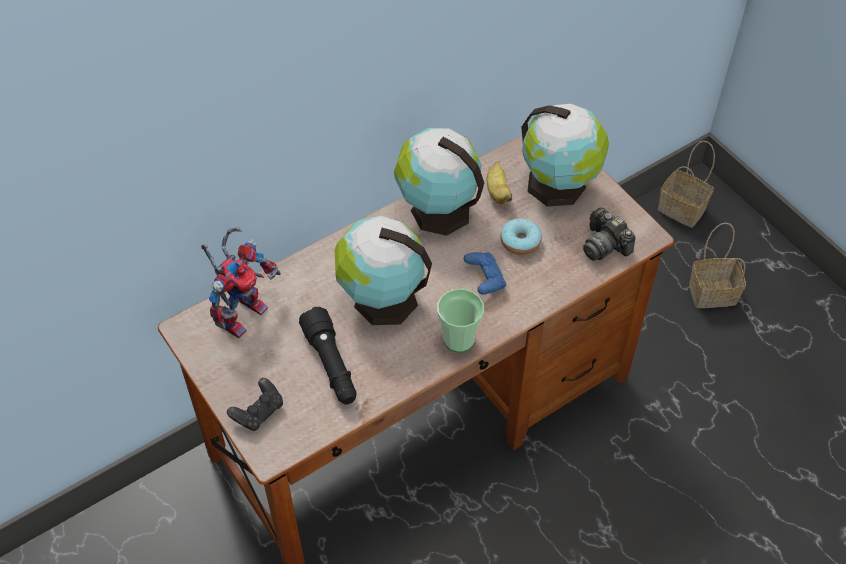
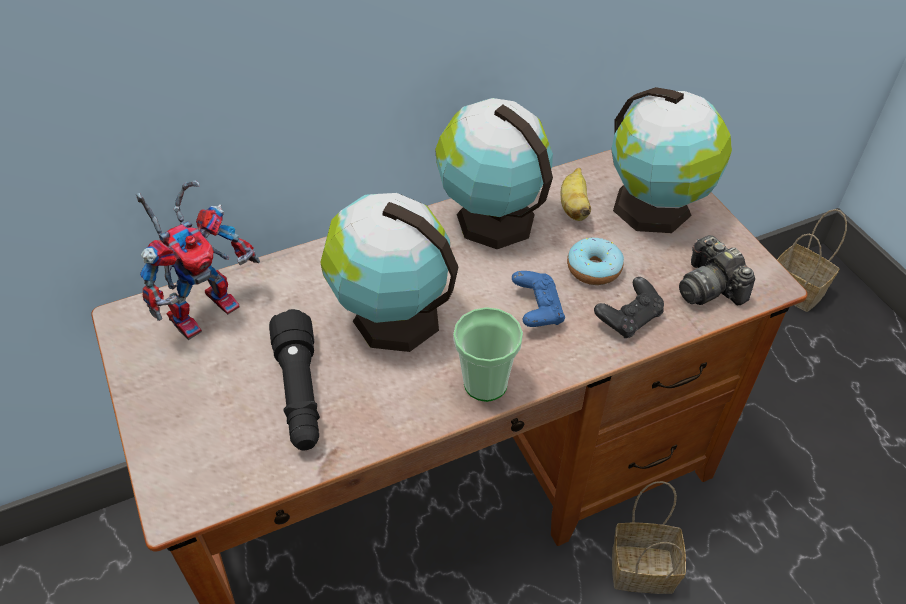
camera: 10 degrees right, 5 degrees down
(258, 412) = (180, 442): black game controller -> black game controller (629, 318)
(714, 292) = (829, 389): basket -> basket (644, 568)

